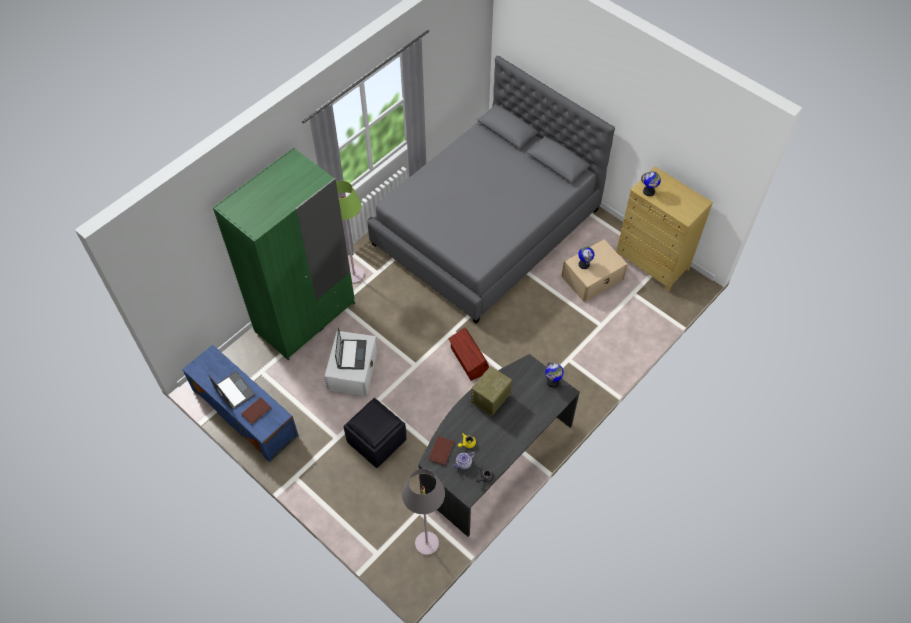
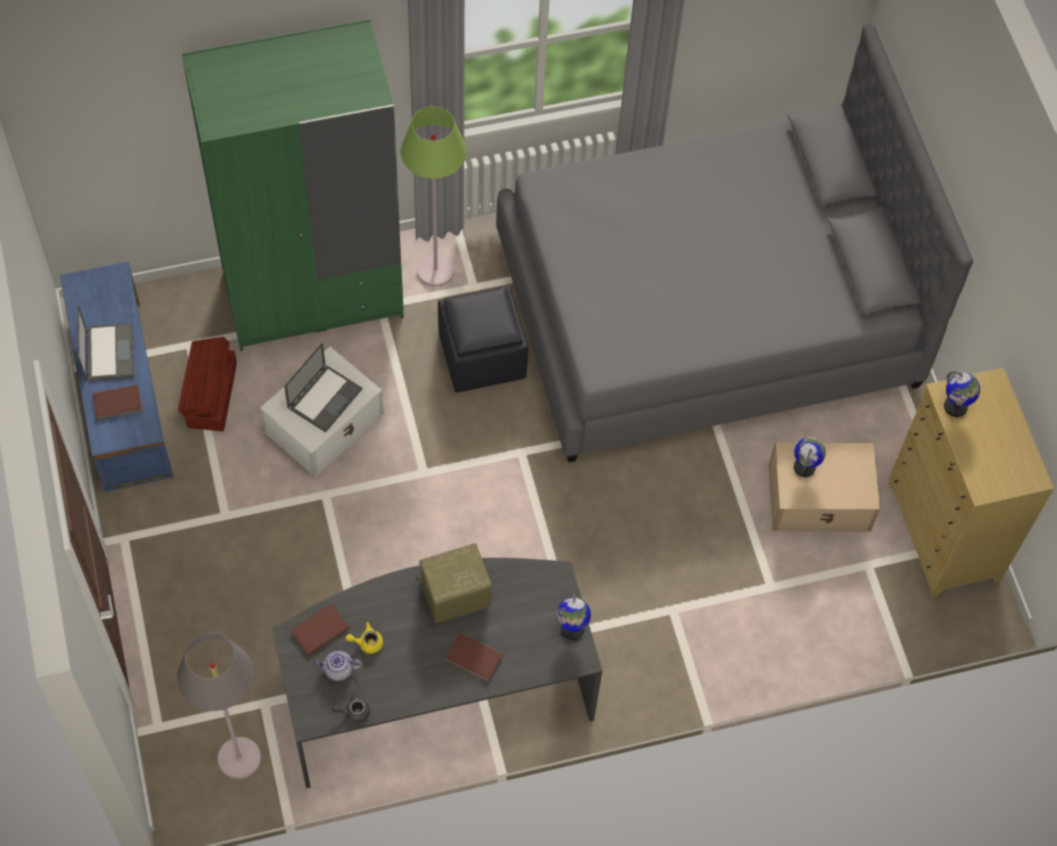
camera: 30 degrees right, 5 degrees up
(377, 441) = (280, 557): black ottoman -> black ottoman (483, 356)
(469, 360) = (511, 516): brown storage box -> brown storage box (210, 395)
(520, 421) = (474, 659): none -> brown book

